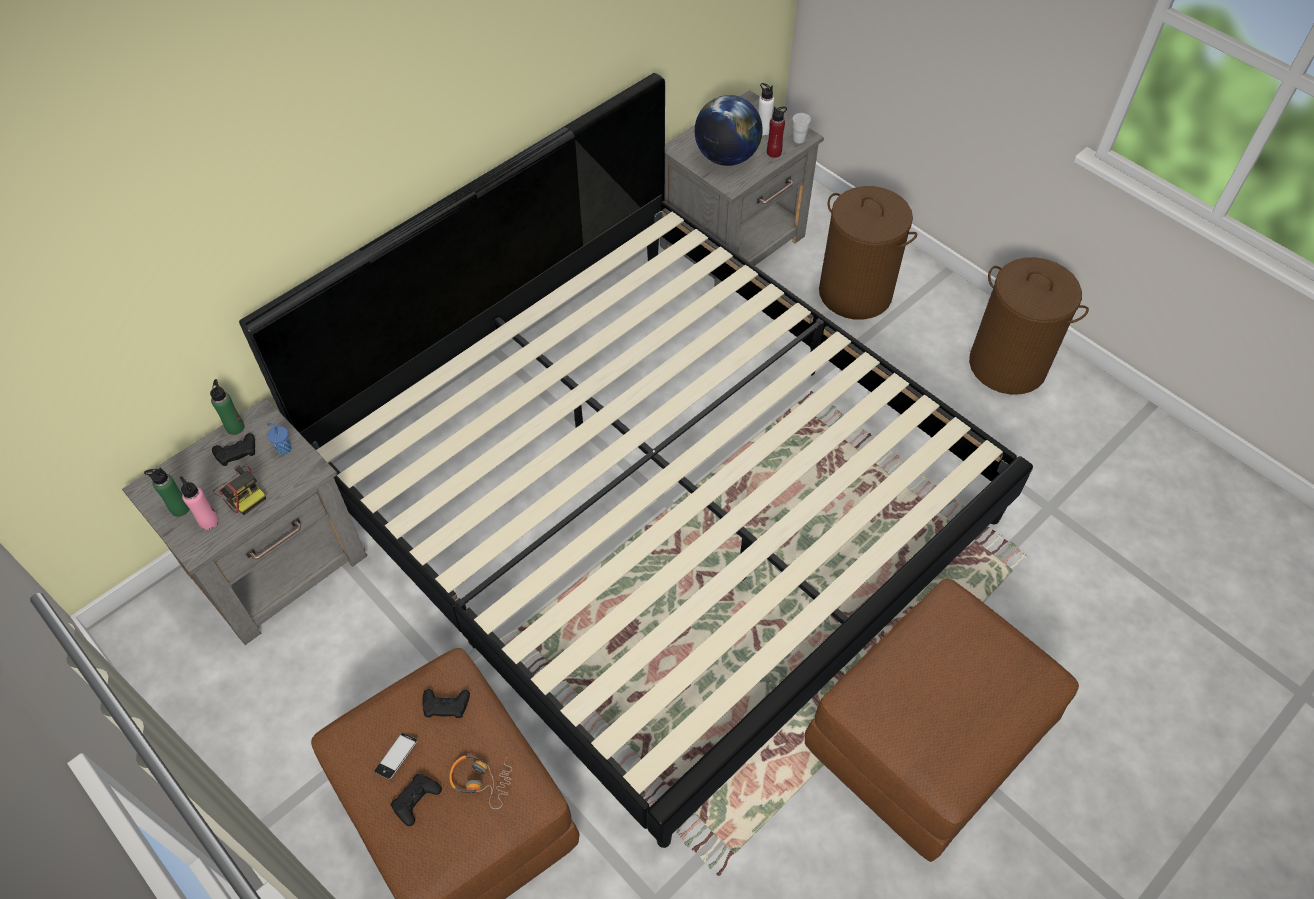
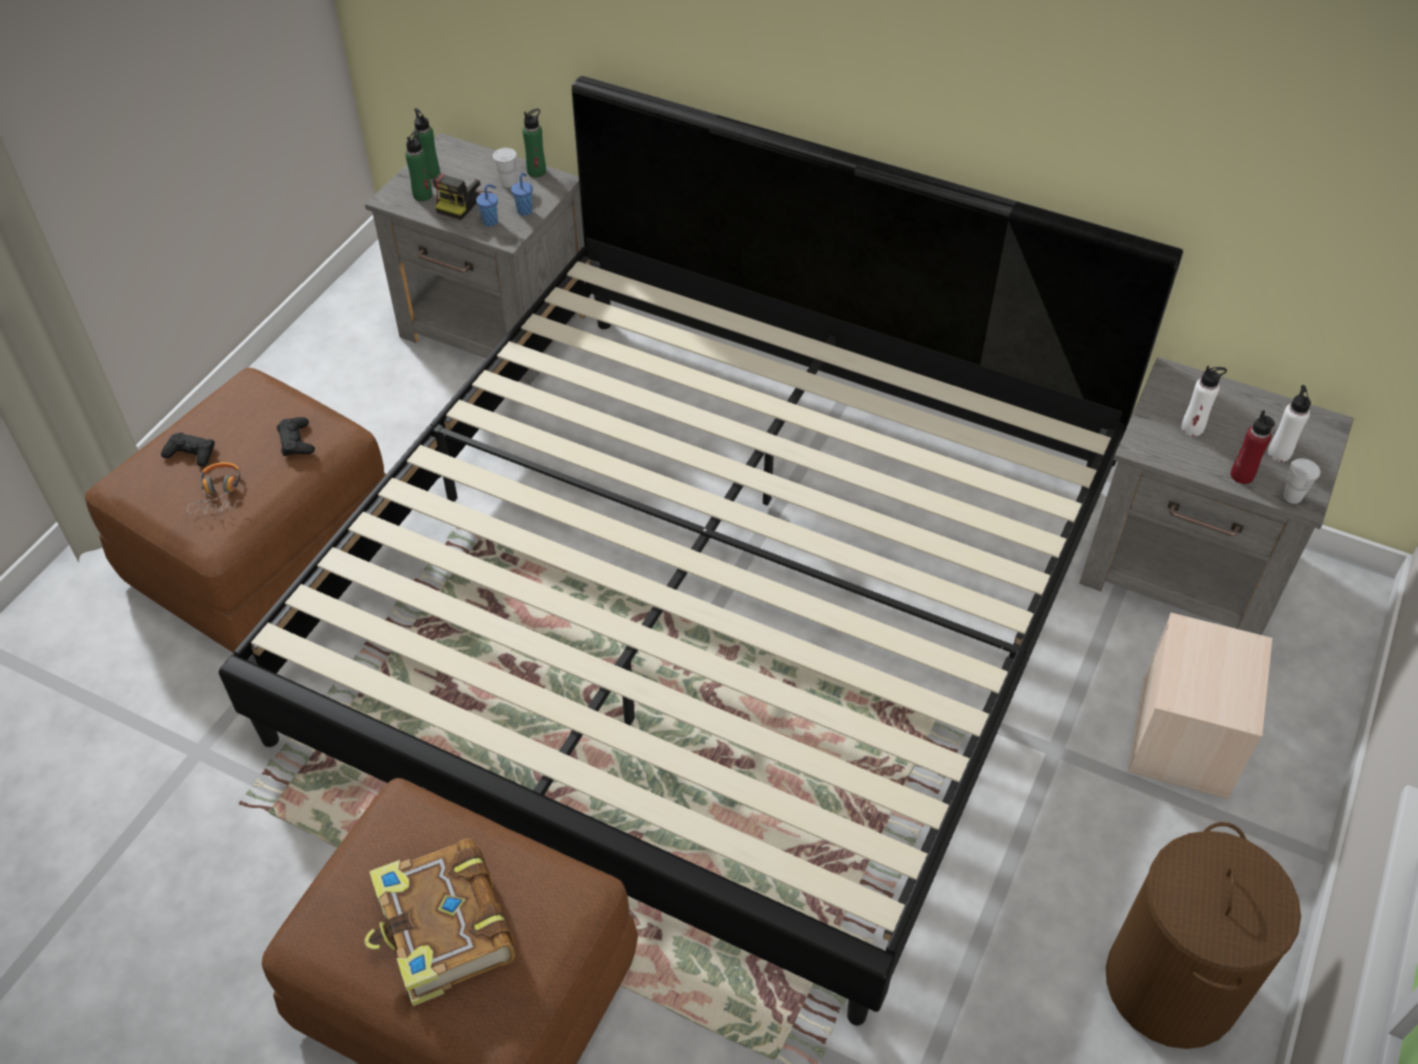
camera: 70 degrees right, 5 degrees down
(209, 521) = (423, 195): pink bottle -> green bottle
(236, 452) = (508, 182): black game controller -> white cup
(282, 477) = (491, 221): none -> blue cup
(397, 757) = (232, 425): phone -> none
(726, 157) = (1192, 428): globe -> white bottle
(856, 293) = (1185, 739): brown laundry basket -> beige storage box
(968, 689) = (443, 931): none -> book

